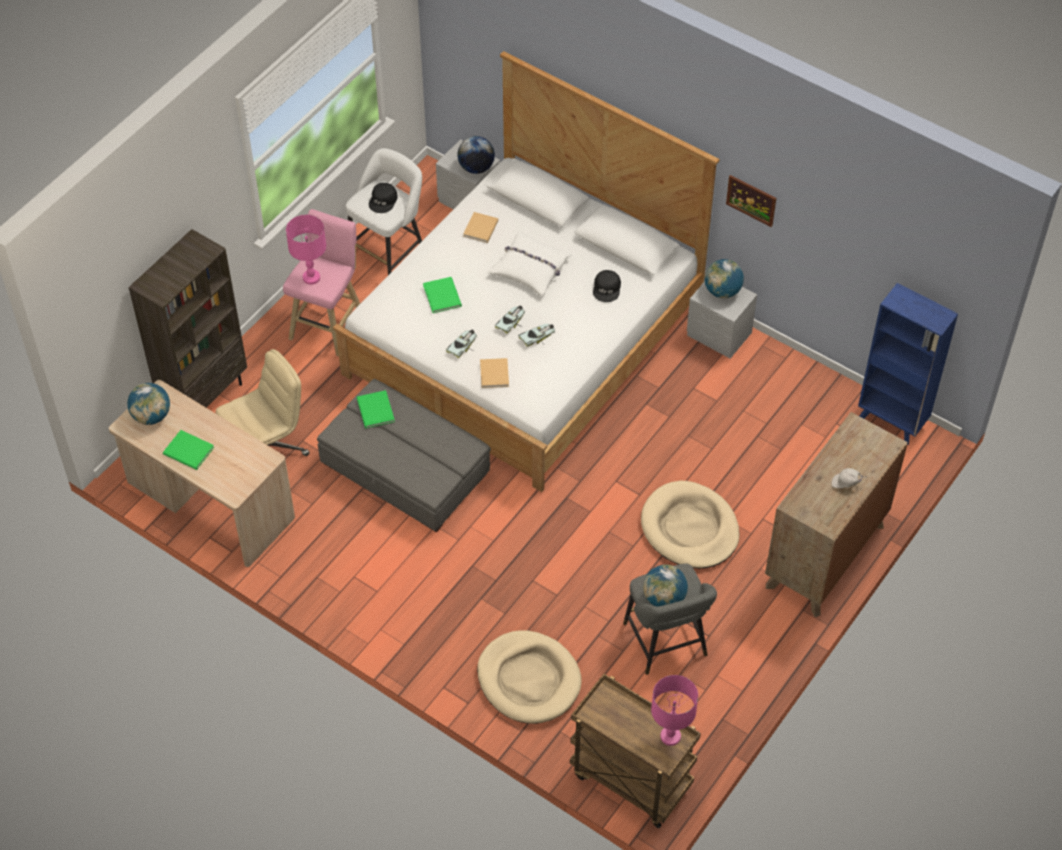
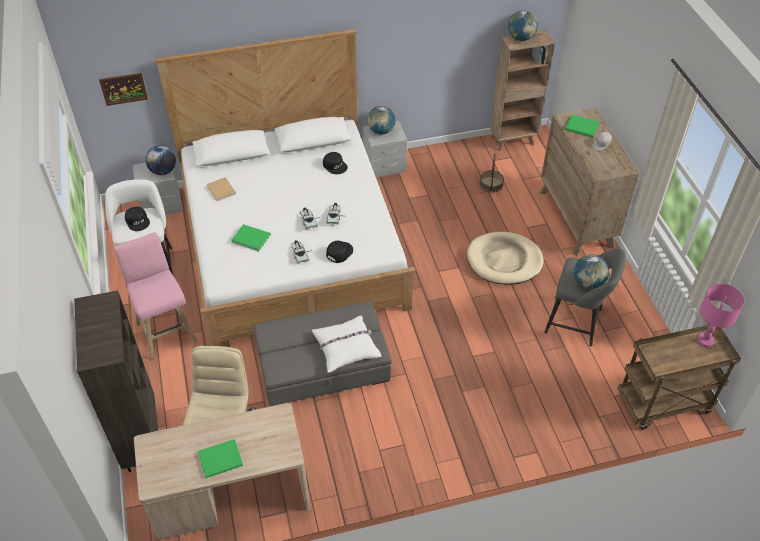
camera: 50 degrees left, 5 degrees down
(151, 416) = (162, 463): globe -> globe (521, 38)
(311, 277) = (153, 293): pink table lamp -> none
(374, 411) = (283, 340): green book -> green book (582, 127)
(494, 373) = (339, 252): beige book -> black cap
(529, 679) = (546, 407): beige dog bed -> none
(530, 268) = (279, 187): white pillow -> white pillow (346, 347)
(751, 200) = (382, 49): picture -> picture (123, 89)
(795, 445) = (491, 184): none -> basket
(892, 421) = (513, 140): blue bookcase -> brown bookcase

